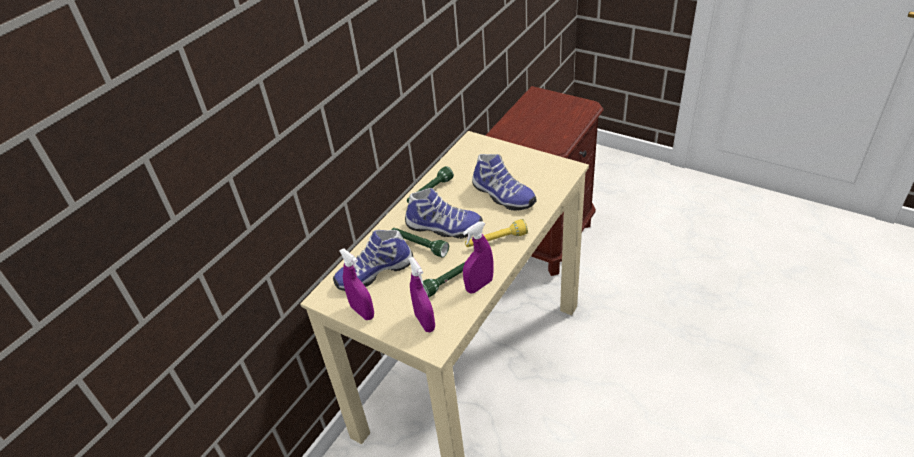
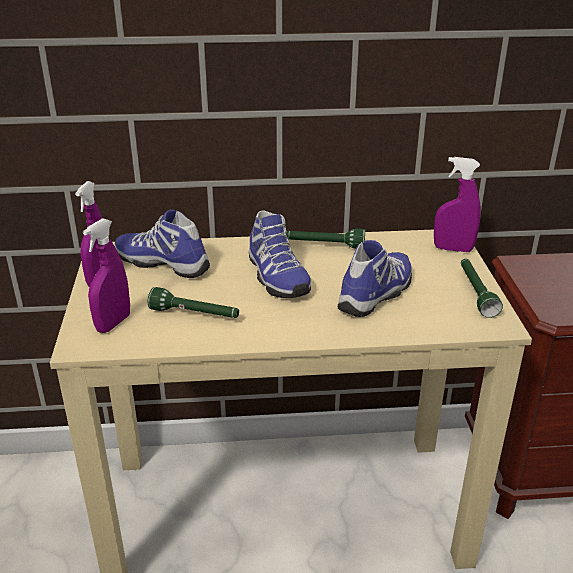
camera: 50 degrees right, 10 degrees down
(419, 245) = (231, 273): green flashlight -> green flashlight (475, 293)
(479, 285) = (203, 338): purple spray bottle -> purple spray bottle (453, 249)
(495, 241) = (292, 320): yellow flashlight -> none
(502, 196) = (377, 294): shoe -> shoe turned 150 degrees counterclockwise

